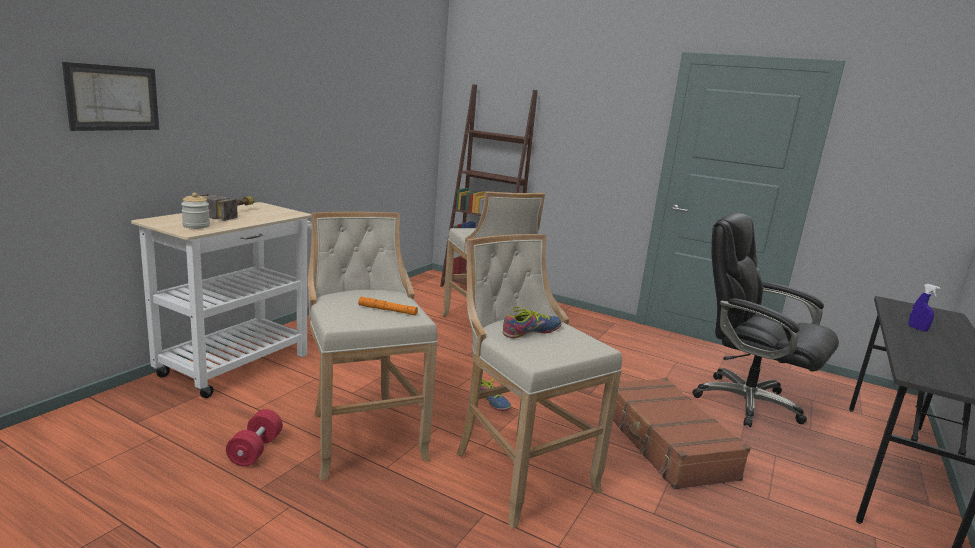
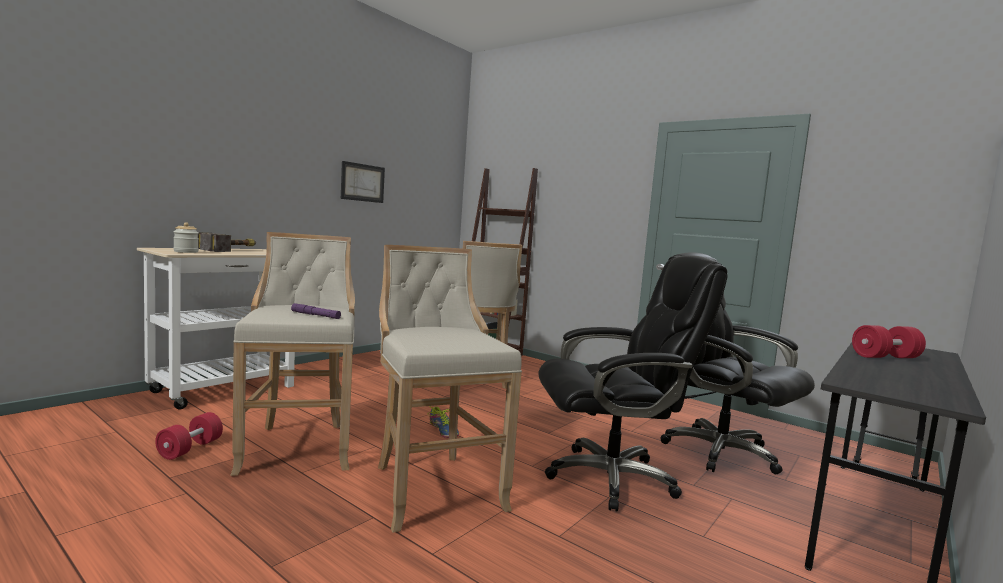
camera: 10 degrees right, 10 degrees down
(113, 98) = (131, 145): picture -> picture (362, 182)
(387, 310) = (315, 315): orange flashlight -> purple flashlight
(531, 331) = (439, 334): shoe -> none
(665, 444) = (607, 478): brown suitcase -> black office chair
(917, 329) = (885, 357): blue spray bottle -> red dumbbell

